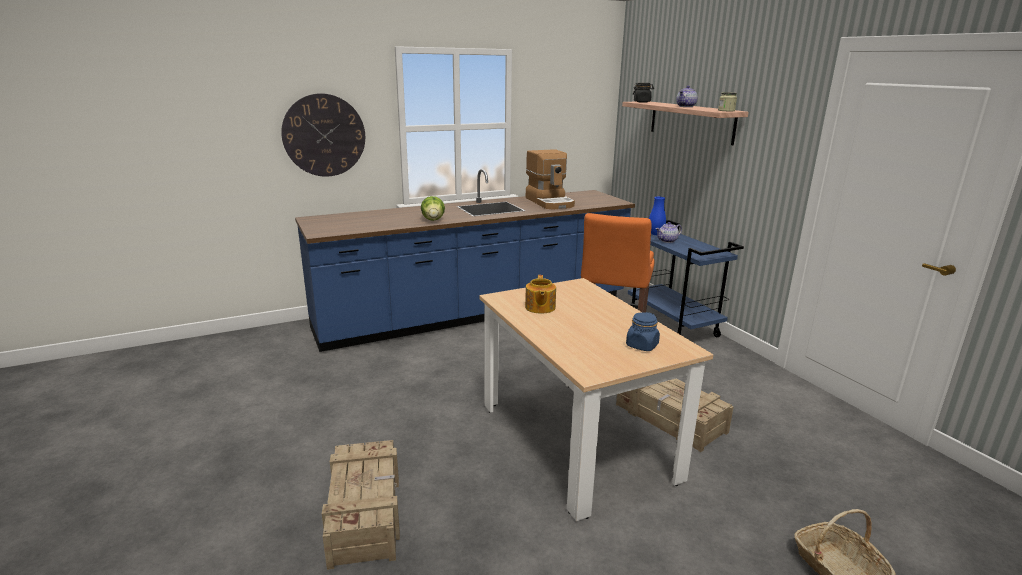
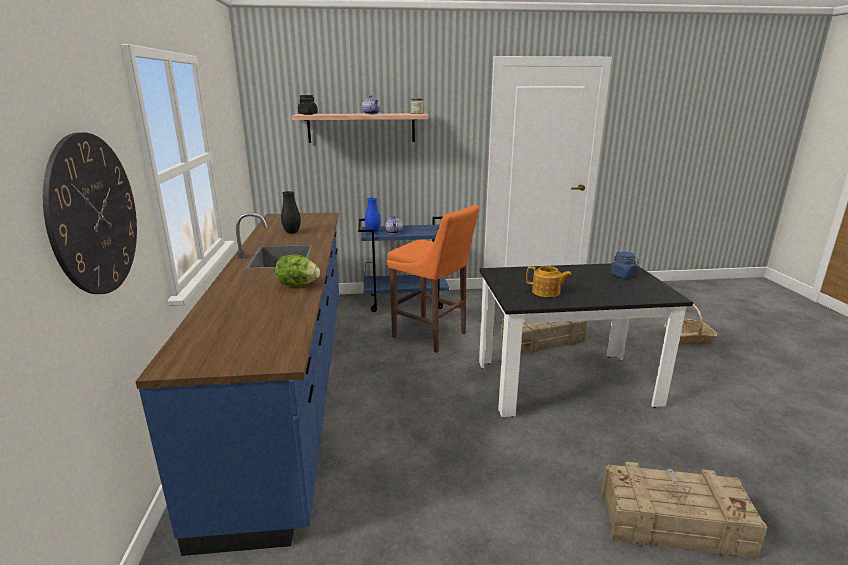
camera: 70 degrees left, 0 degrees up
(550, 202) = (292, 232): coffee machine -> black vase
(576, 441) = (565, 384): beige dining table -> black dining table

